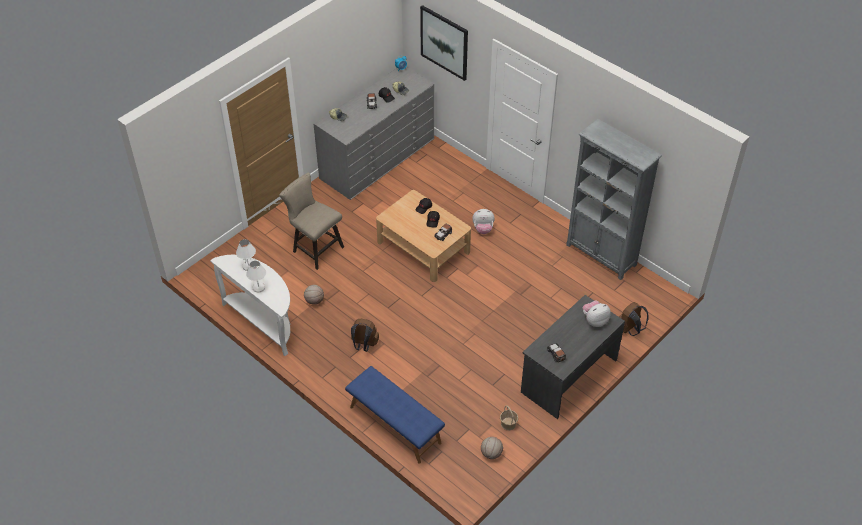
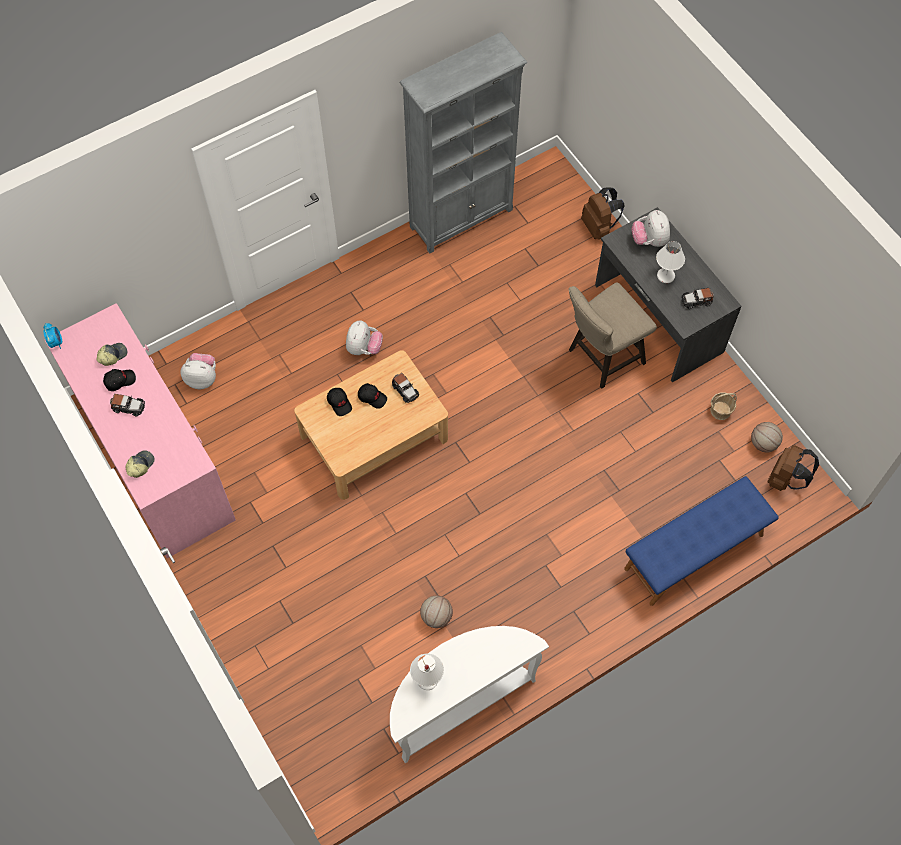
camera: 75 degrees left, 15 degrees up
(259, 288) = (479, 670): white table lamp -> white table lamp (666, 275)
(315, 248) = (325, 594): beige stool -> beige stool (601, 358)
(364, 345) = (542, 562): brown backpack -> brown backpack (785, 479)
(377, 158) = (155, 458): grey dresser -> pink dresser
(435, 164) = (202, 378): none -> plush toy
(444, 42) = (106, 237): picture -> none

